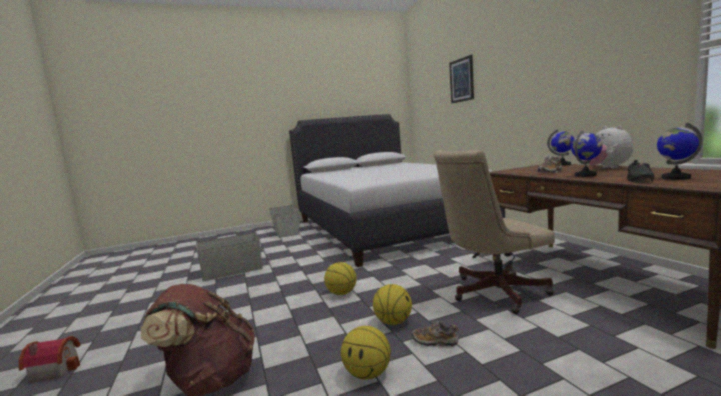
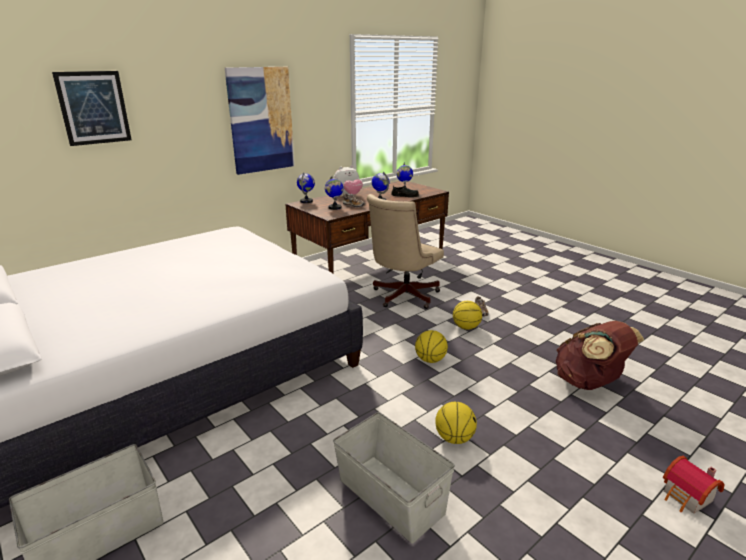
camera: 110 degrees left, 15 degrees up
(368, 374) = (527, 327): basketball -> basketball (454, 438)
(492, 293) = (402, 297): beige office chair -> beige office chair turned 75 degrees clockwise
(537, 170) = (334, 207): none -> globe
(556, 75) = (261, 120): none -> picture

